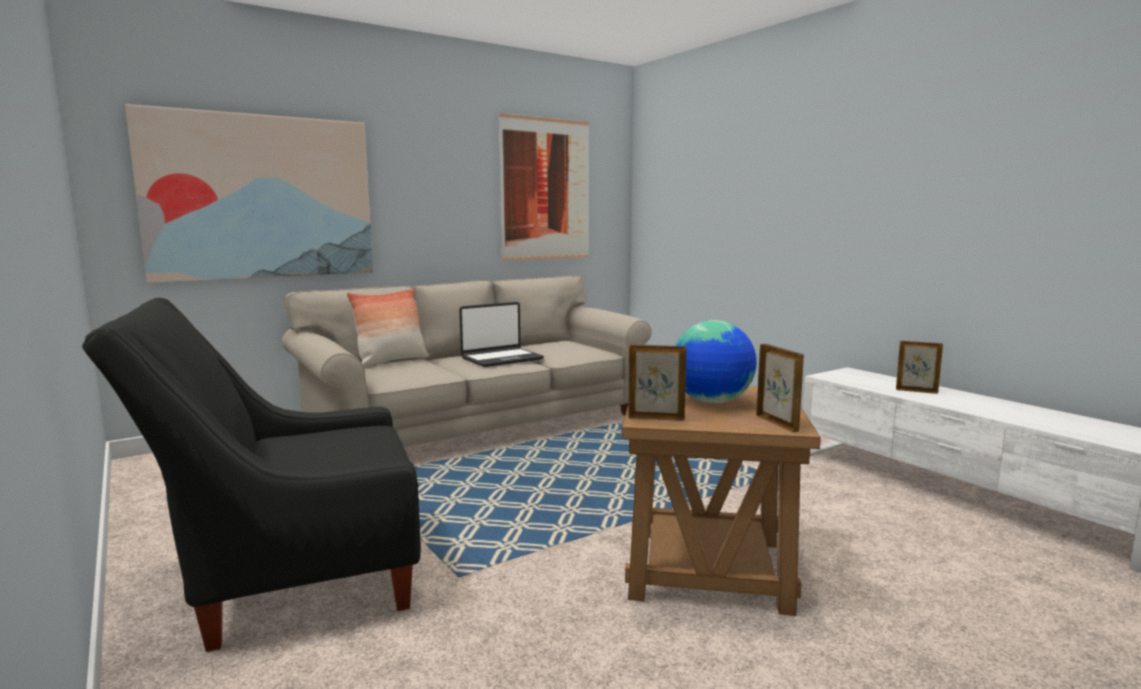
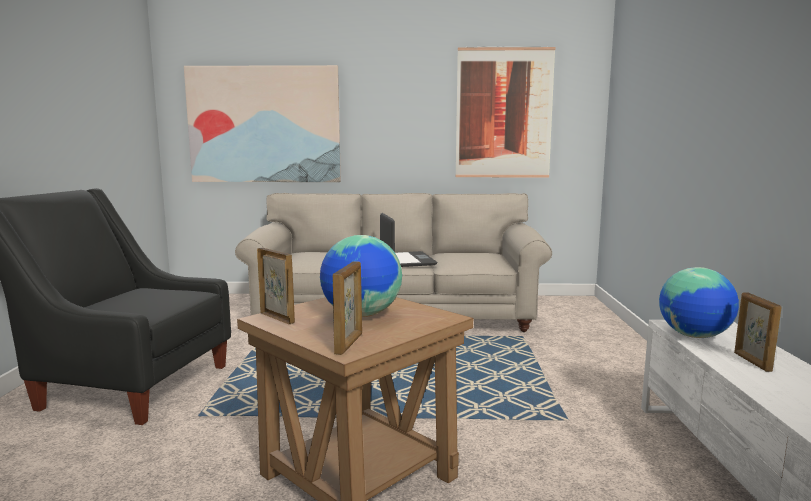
camera: 35 degrees right, 0 degrees up
(391, 361) = (326, 252): pillow -> none
(501, 358) = (406, 260): laptop -> laptop turned 105 degrees counterclockwise
(855, 381) = (695, 336): none -> globe
(916, 391) = (752, 362): picture frame -> picture frame turned 150 degrees counterclockwise

